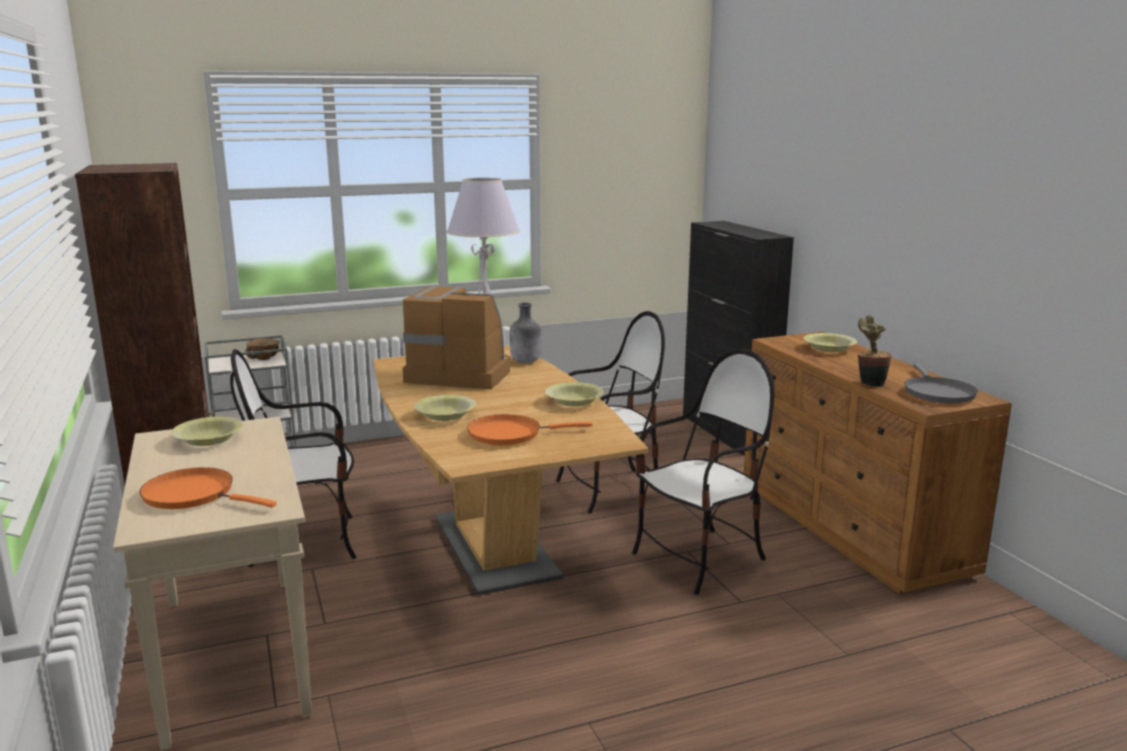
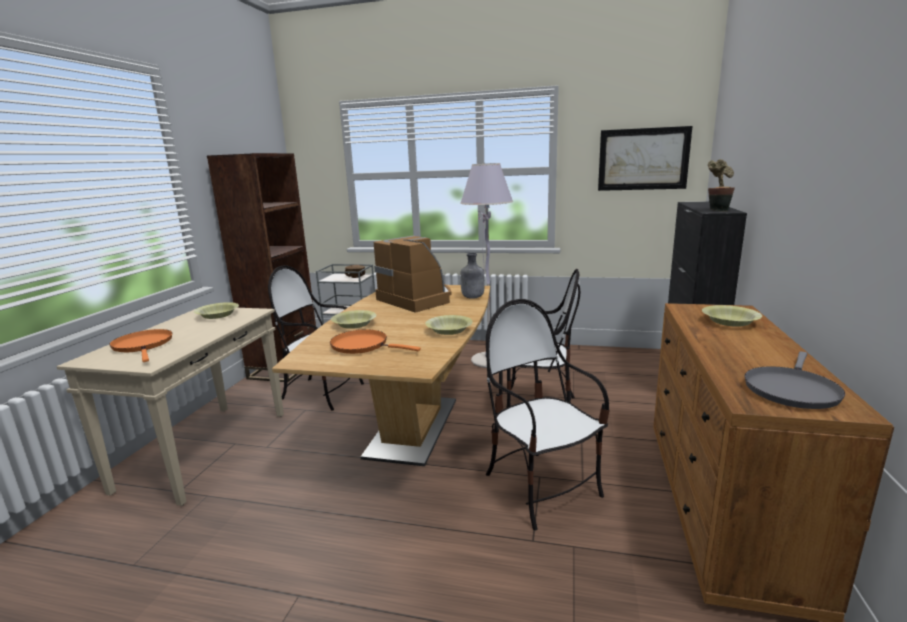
camera: 35 degrees right, 0 degrees up
(638, 170) = (643, 159): none -> picture
(700, 559) = (541, 487): chair -> chair turned 120 degrees counterclockwise
(869, 383) = (718, 363): potted plant -> potted plant (717, 210)

